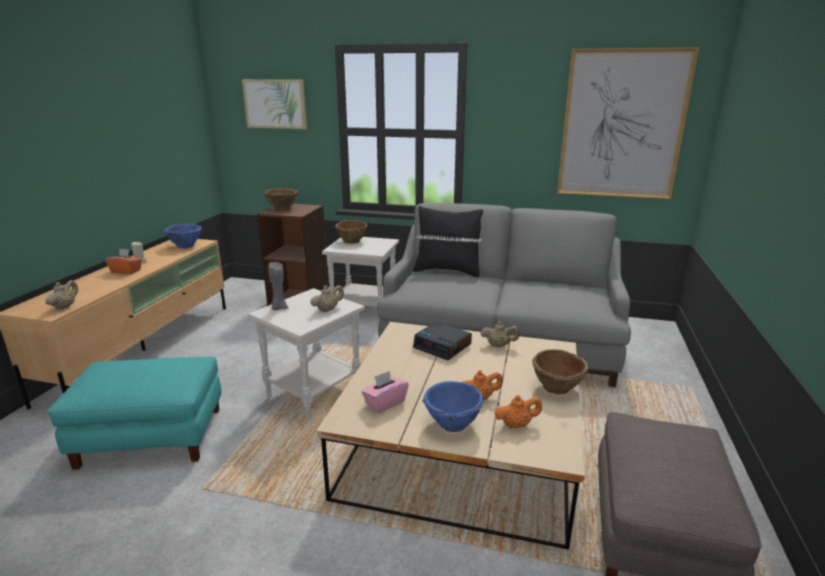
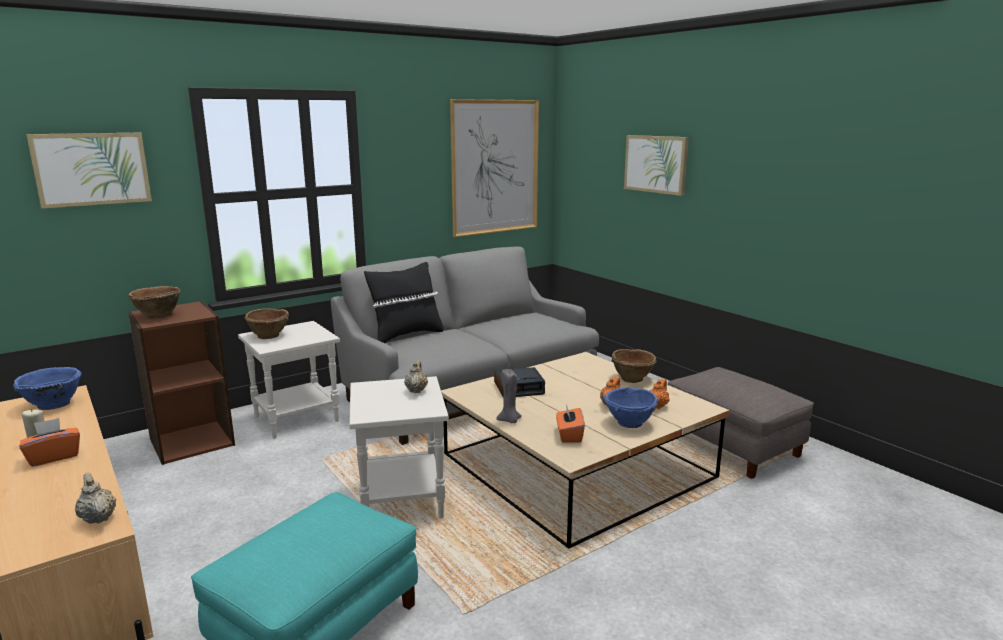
camera: 50 degrees left, 5 degrees down
(279, 308) = (368, 407): grey candle -> grey candle (509, 420)
(385, 403) = (569, 435): pink tissue box -> orange tissue box
(499, 345) = (550, 372): beige teapot -> none
(777, 134) = (656, 164): none -> picture

